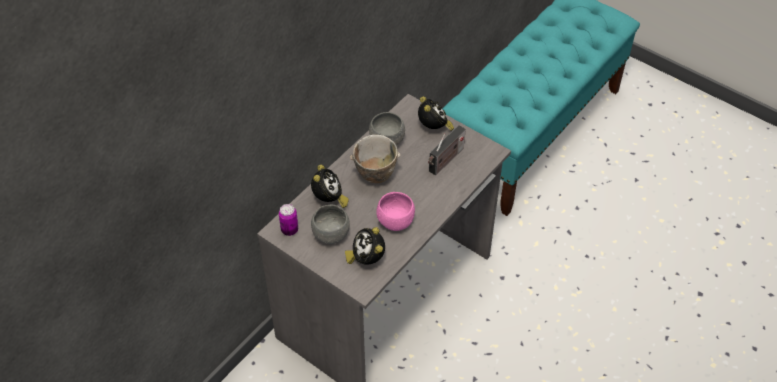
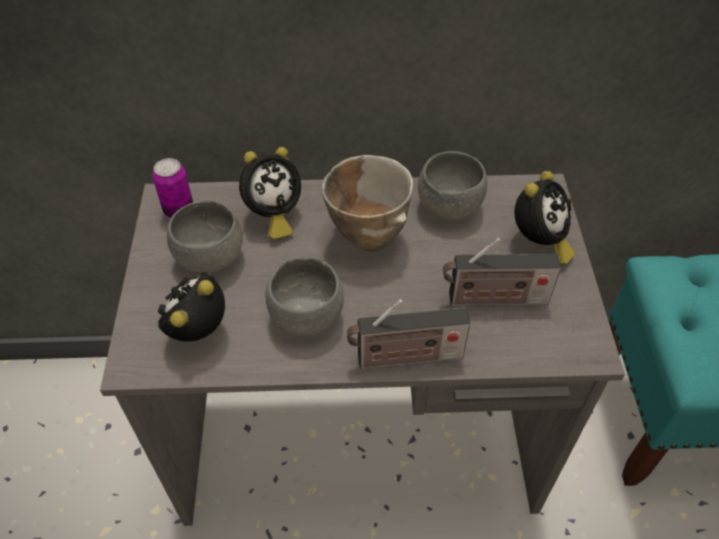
camera: 50 degrees right, 0 degrees up
(395, 221) = (306, 316): pink bowl -> grey bowl
(444, 204) = (405, 358): none -> radio

